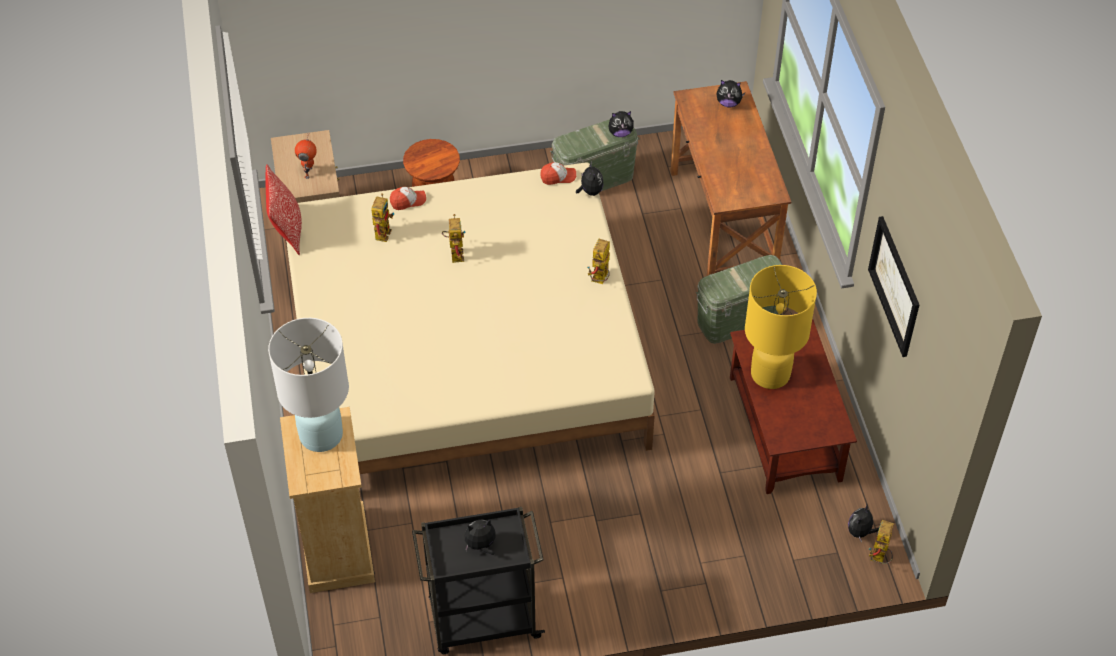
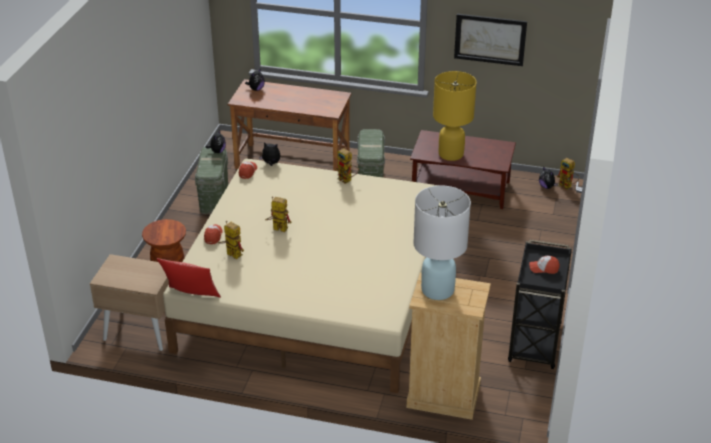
camera: 65 degrees left, 15 degrees down
(309, 172) = (143, 273): toy robot -> none
(481, 546) = (543, 268): plush toy -> cap

